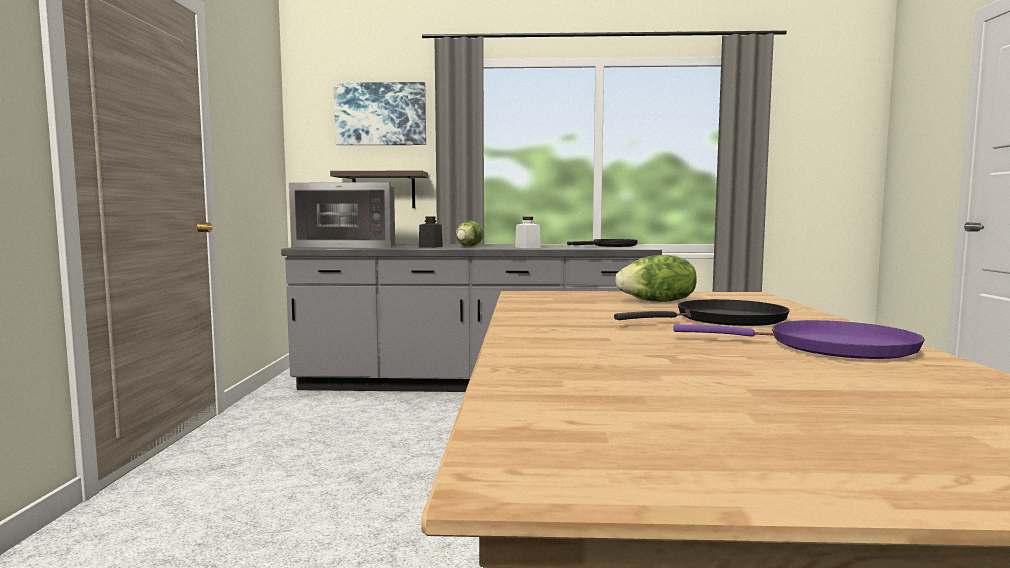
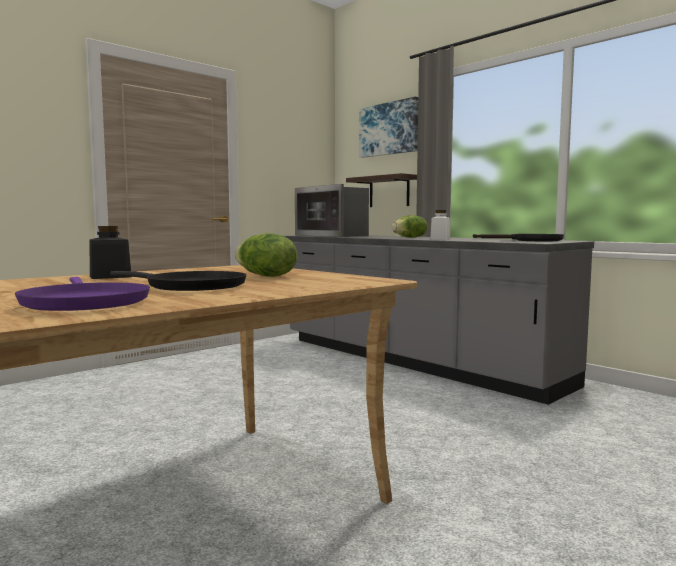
camera: 45 degrees right, 0 degrees up
(430, 246) = (377, 237): black jar -> black jar (110, 276)

